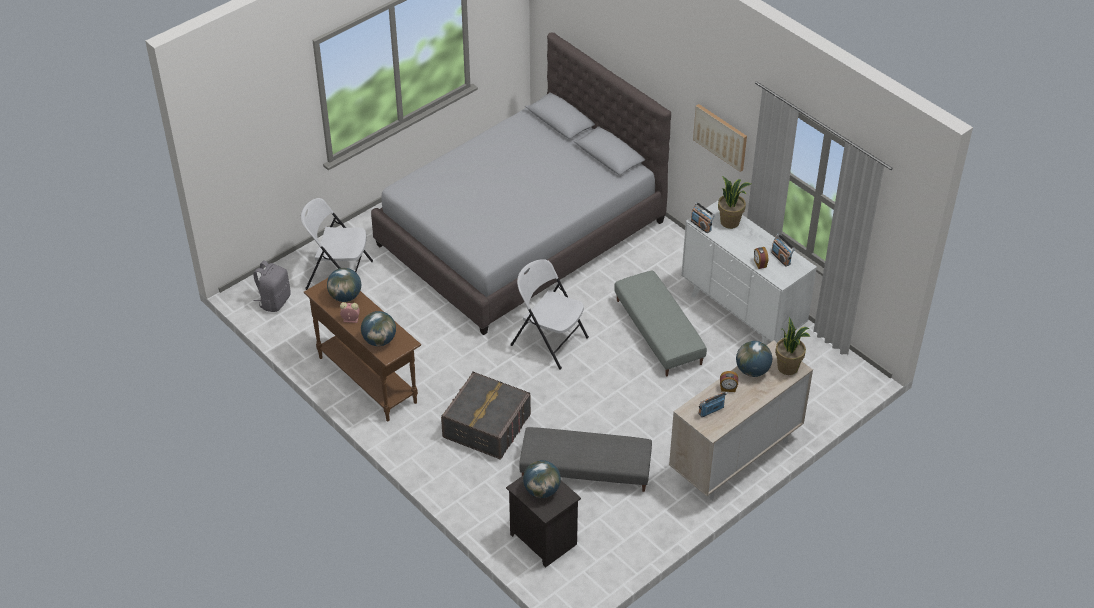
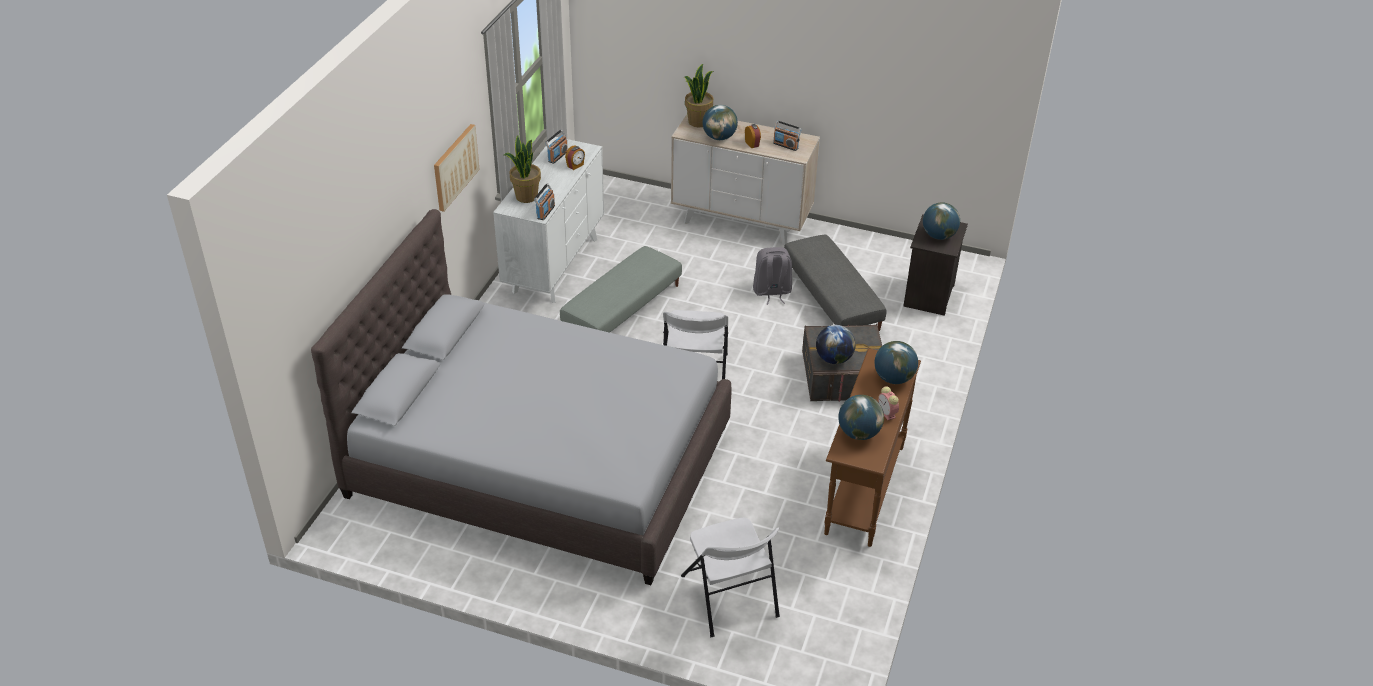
camera: 120 degrees left, 5 degrees down
(274, 301) = (822, 639): grey backpack -> grey backpack (771, 292)
(478, 390) = (833, 359): none -> globe

